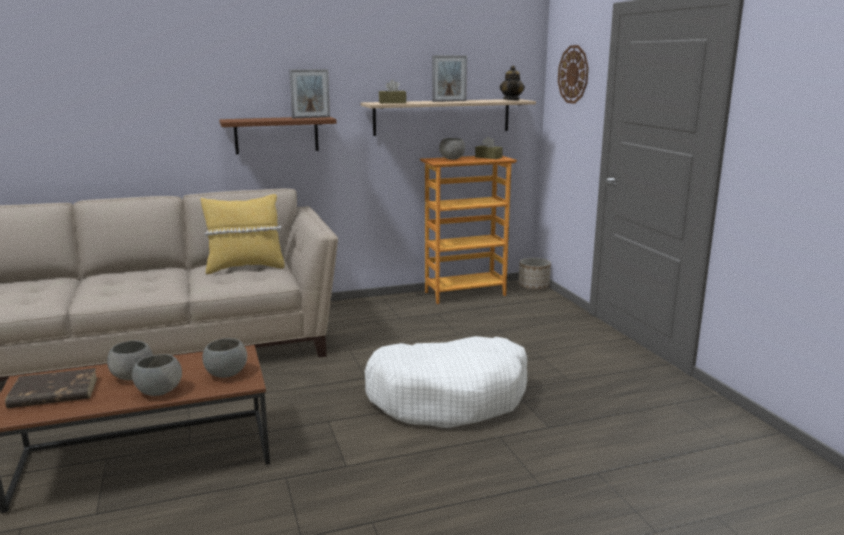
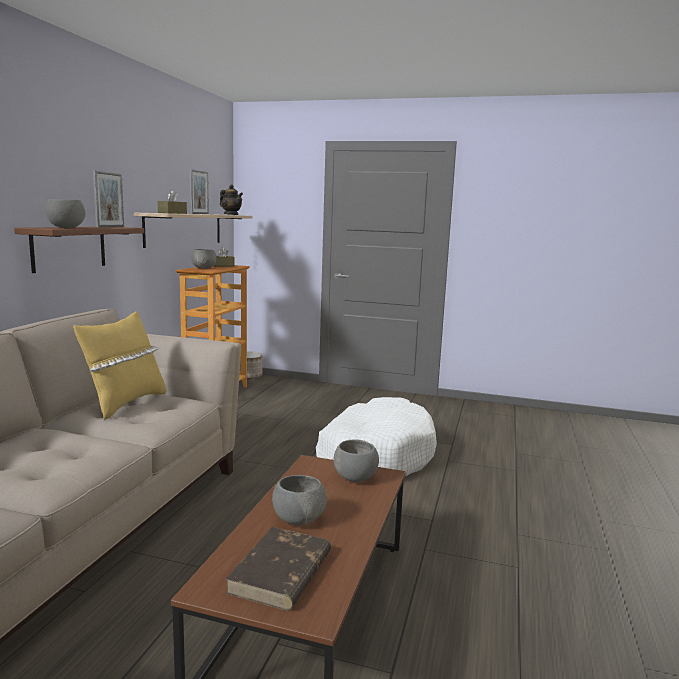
camera: 55 degrees left, 5 degrees down
(159, 392) = (356, 514): grey bowl -> grey bowl (65, 228)
(573, 74) = (277, 194): wall clock -> none

